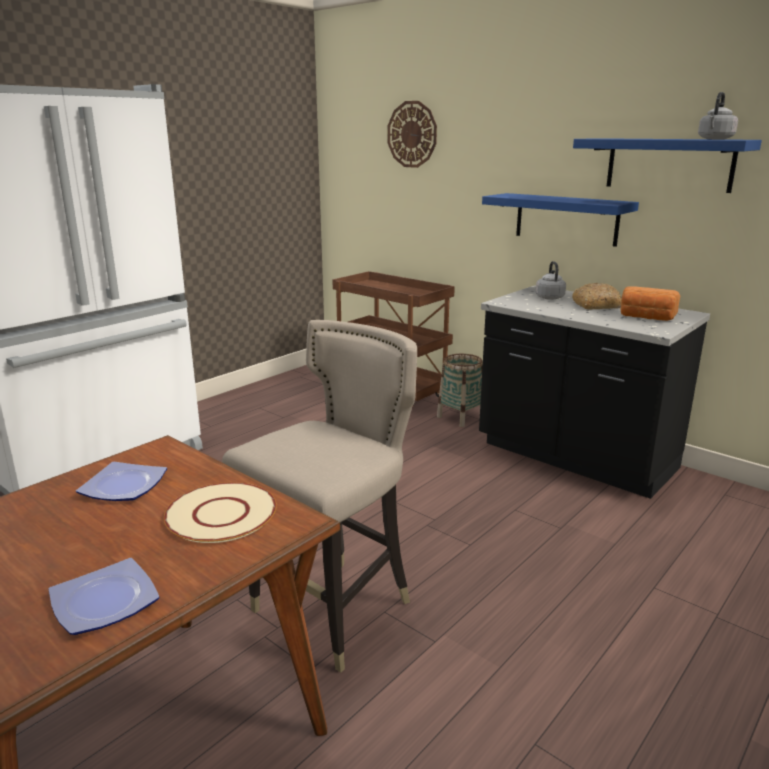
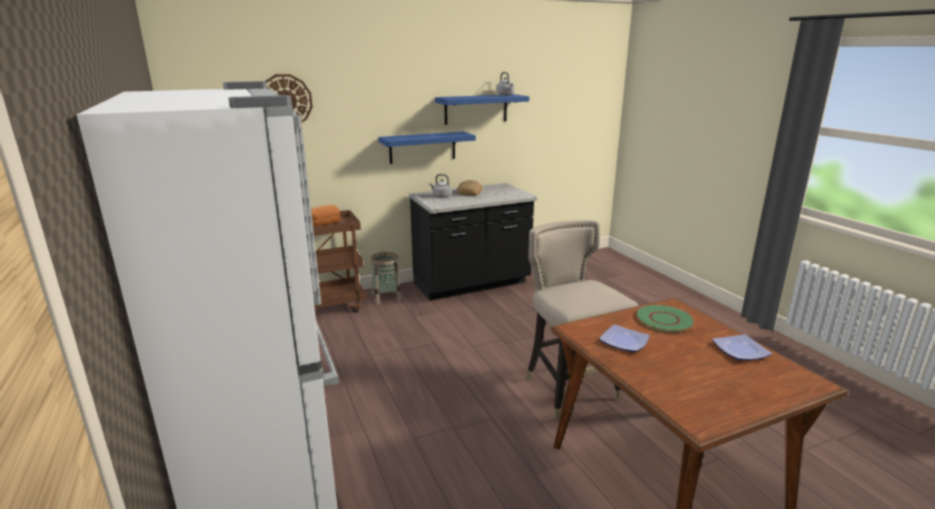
camera: 65 degrees left, 0 degrees up
(220, 514) = (664, 319): beige plate -> green plate
(646, 318) = (502, 191): bread -> bread (324, 224)

